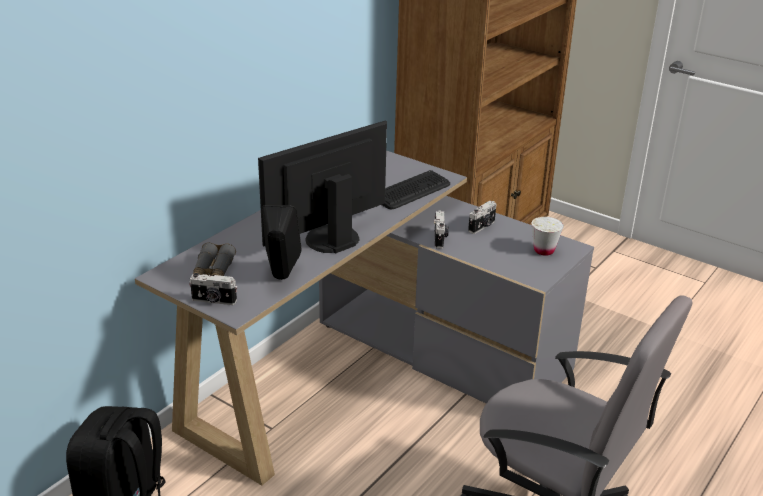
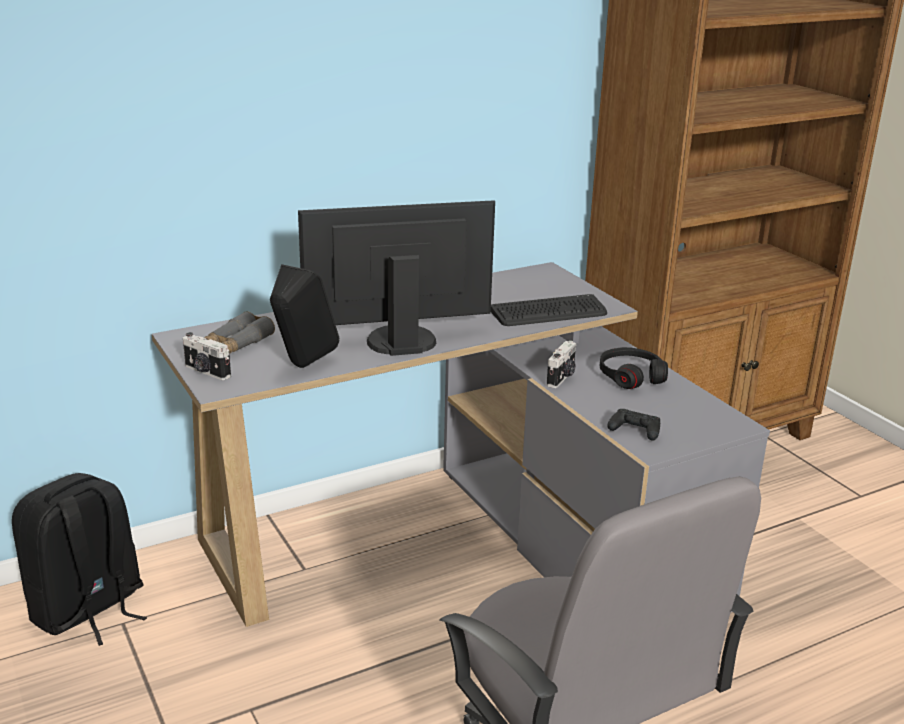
camera: 25 degrees right, 5 degrees down
(482, 227) = (631, 376): camera -> black headphones
(517, 268) = (635, 430): none -> black game controller
(544, 250) = (691, 419): white cup -> none

